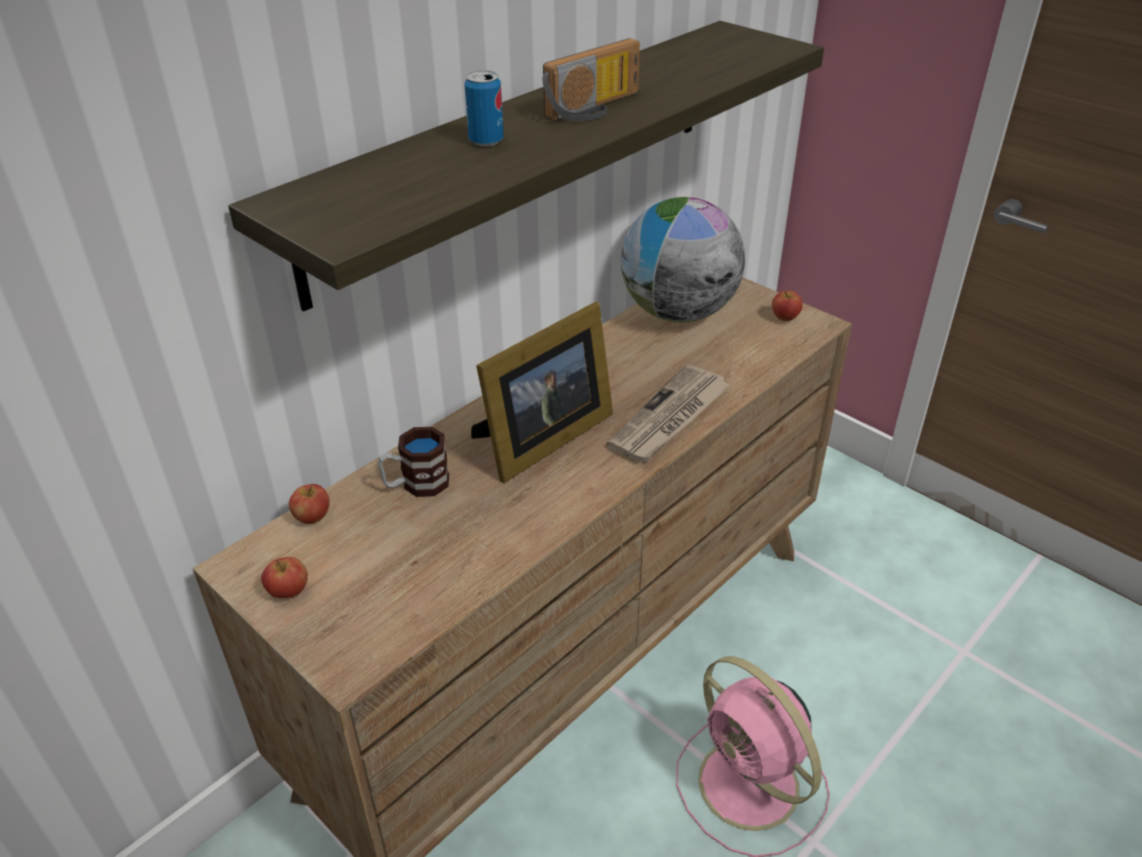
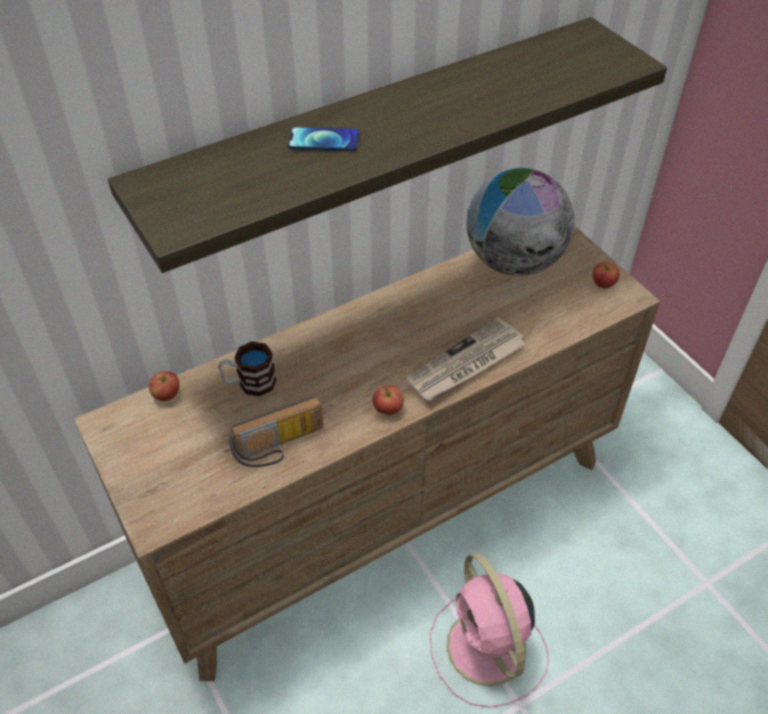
camera: 15 degrees right, 10 degrees up
(289, 592) = (132, 454): apple -> apple (388, 409)
(486, 141) = (324, 140): can -> phone
(541, 440) = (356, 363): picture frame -> none
(596, 108) = (429, 116): radio -> radio (280, 447)

